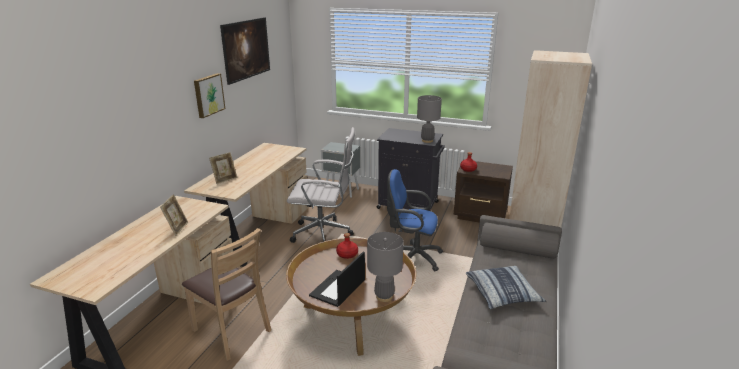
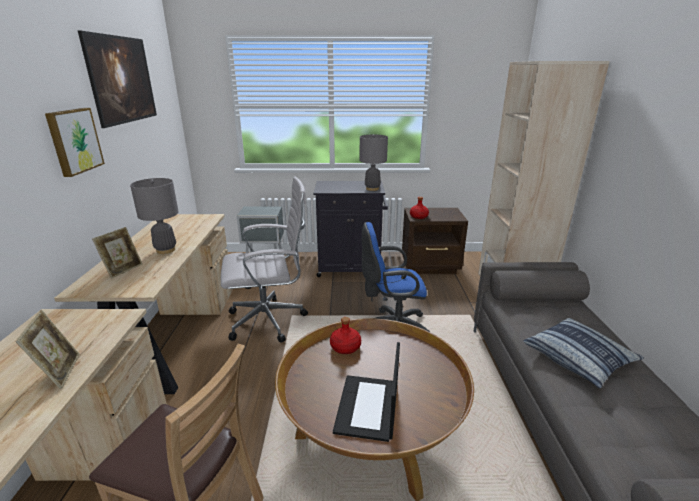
camera: 20 degrees left, 0 degrees up
(384, 297) = (441, 403): grey table lamp -> grey table lamp (165, 250)

